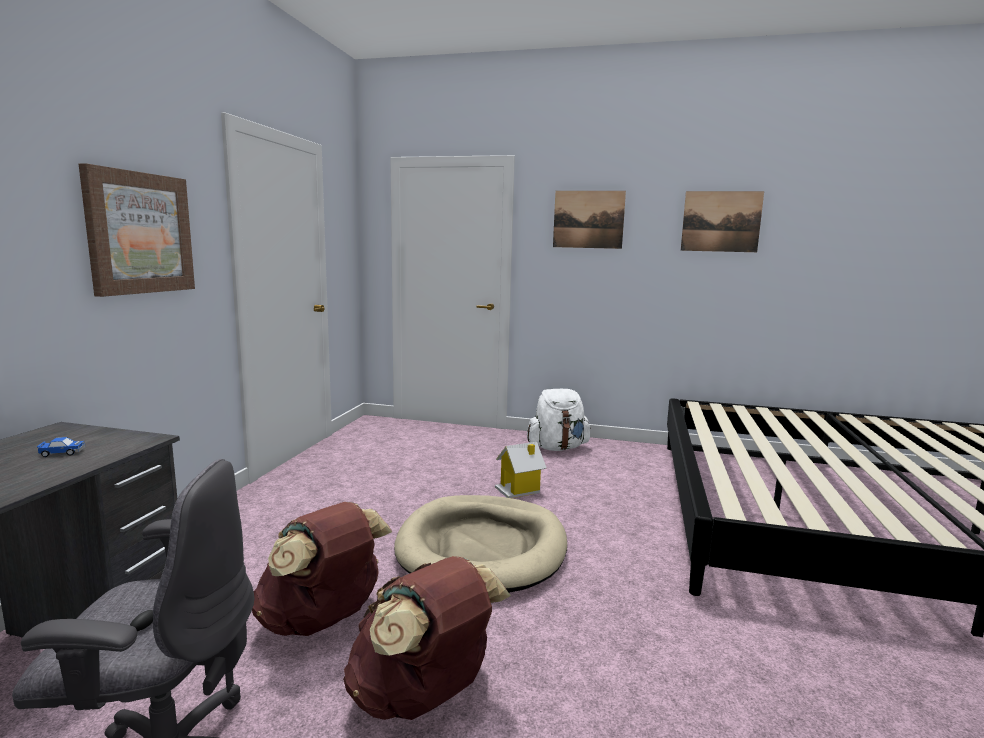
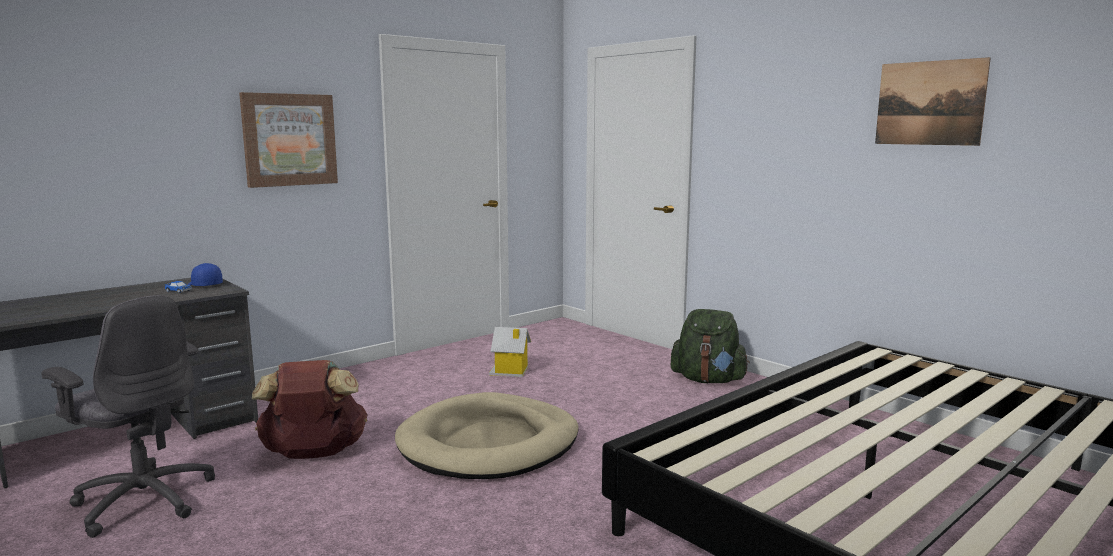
camera: 35 degrees right, 0 degrees up
(85, 438) = (204, 285): none -> blue cap
(423, 696) = (305, 515): brown backpack -> none
(519, 490) = (600, 408): toy house -> toy house (510, 371)
(557, 448) = (708, 380): white backpack -> green backpack
(588, 219) = (768, 106): picture -> none

